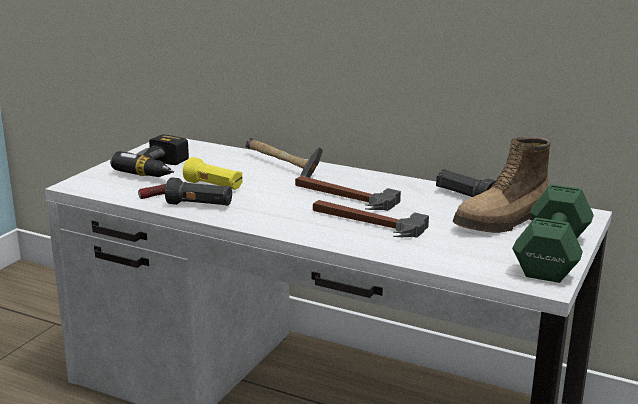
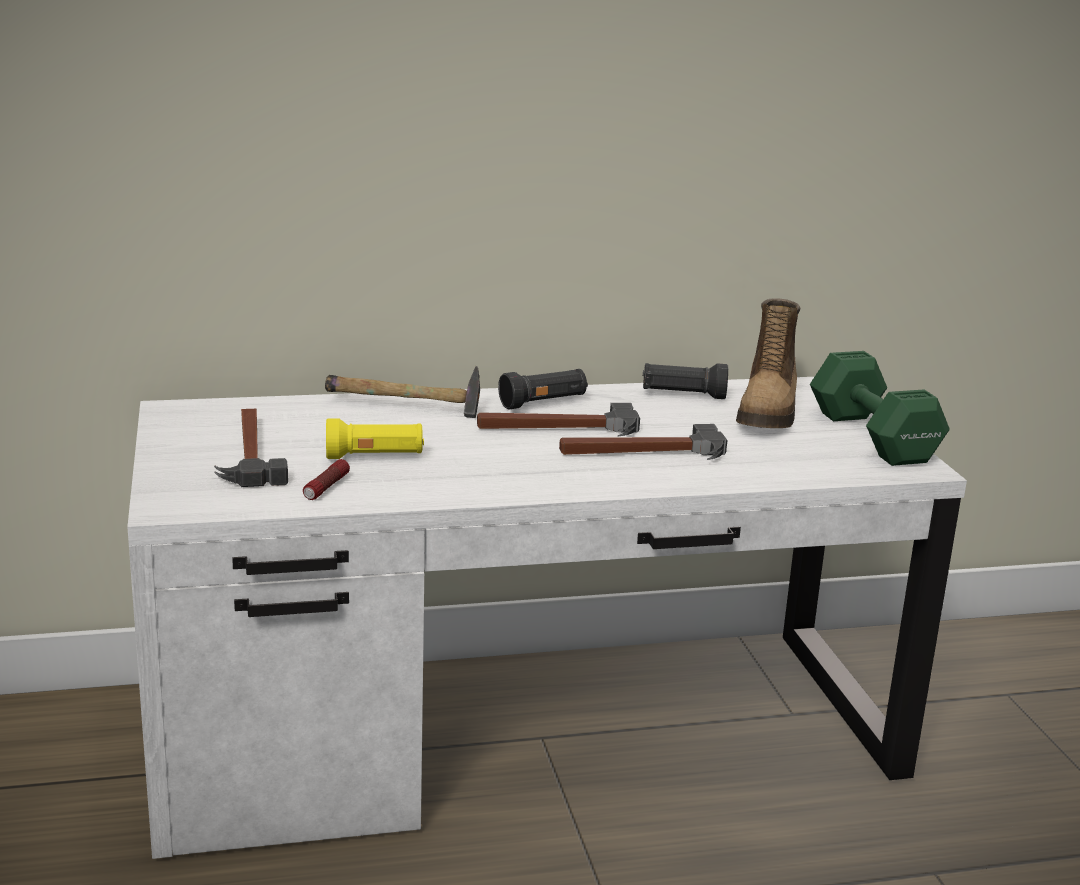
camera: 40 degrees left, 0 degrees up
(161, 169) = (250, 452): power drill -> hammer
(200, 205) = (410, 486): black flashlight -> black flashlight (543, 403)

